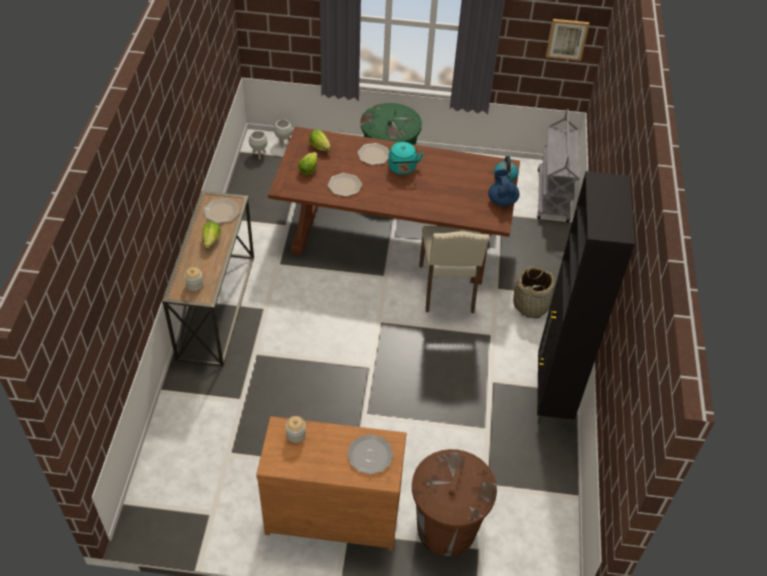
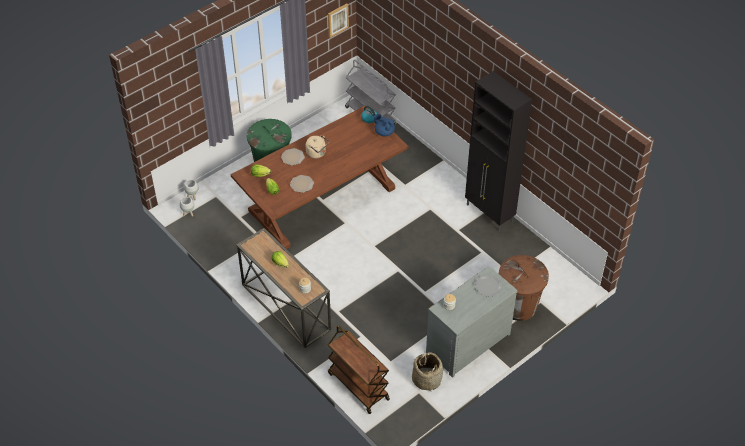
camera: 45 degrees left, 0 degrees up
(165, 446) = (358, 386): none -> brown cart
(221, 211) = (263, 246): plate -> none
(333, 510) = (466, 342): brown dresser -> grey dresser
(402, 169) = (317, 153): turquoise kettle -> beige kettle
(448, 290) = (384, 204): beige chair -> none
(531, 304) = (429, 179): basket -> basket (426, 379)

